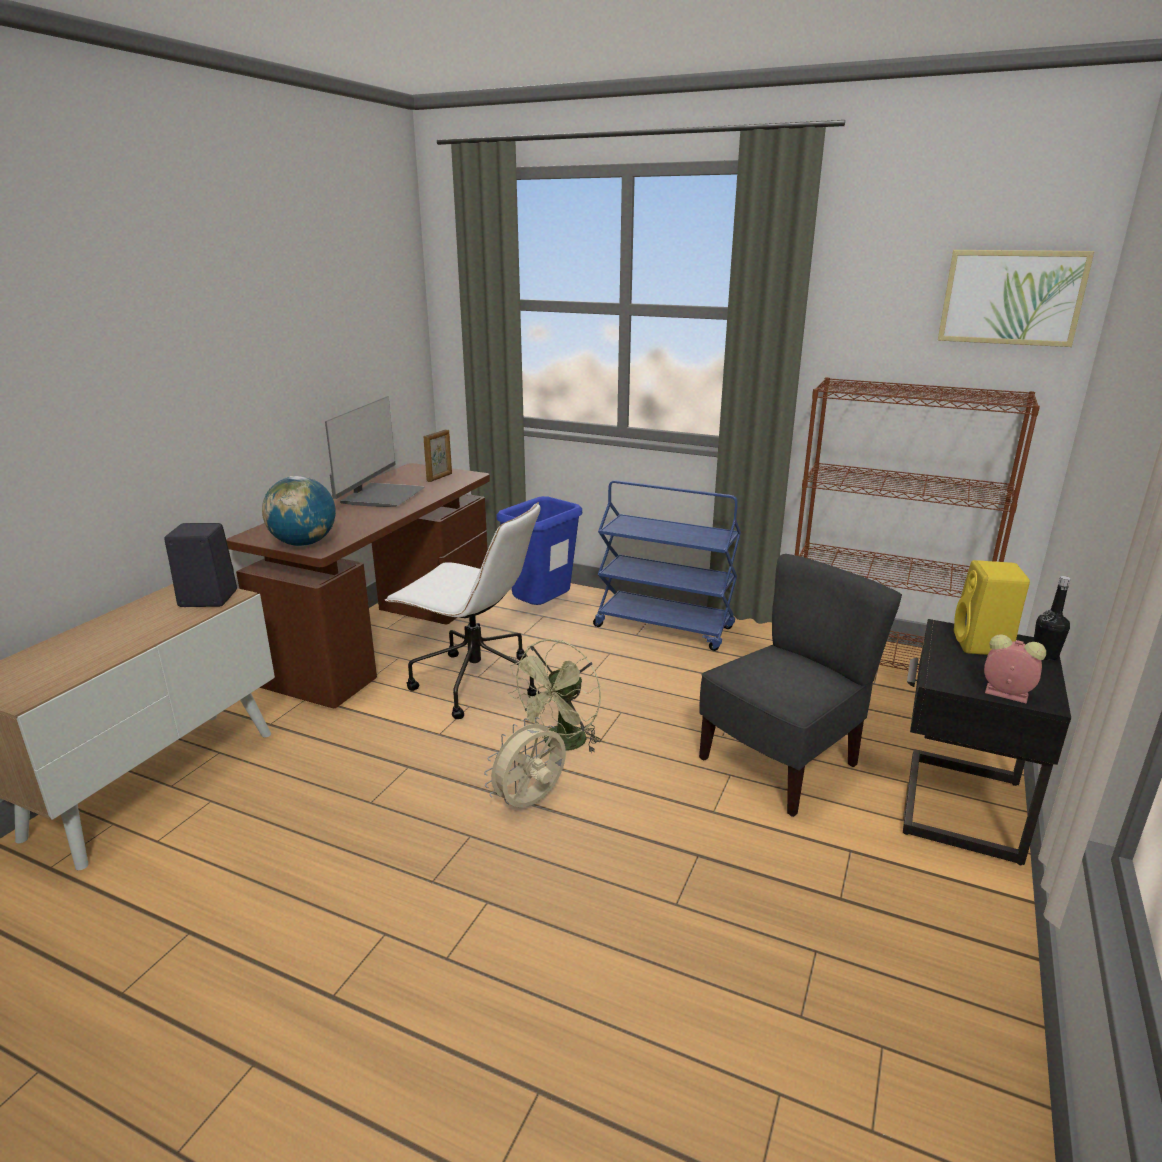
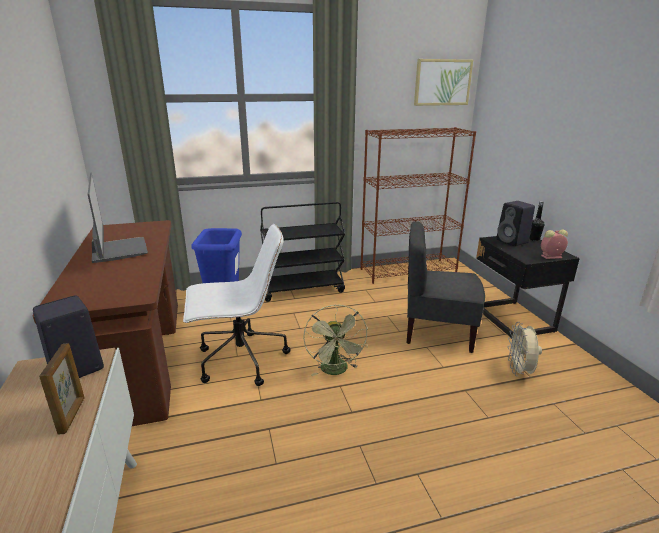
camera: 40 degrees left, 0 degrees up
(304, 544) = (119, 297): globe -> none
(440, 477) = (139, 229): picture frame -> picture frame (72, 415)
(530, 803) = (364, 409): beige fan -> beige fan (519, 371)
(665, 627) = (303, 289): blue cart -> black cart
(781, 764) = (437, 332): grey chair -> grey chair turned 90 degrees counterclockwise
(983, 645) = (513, 241): yellow speaker -> black speaker

